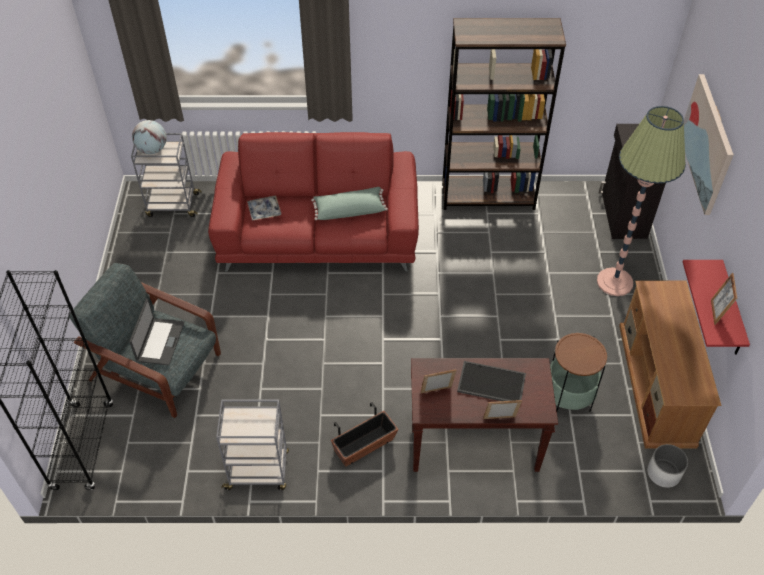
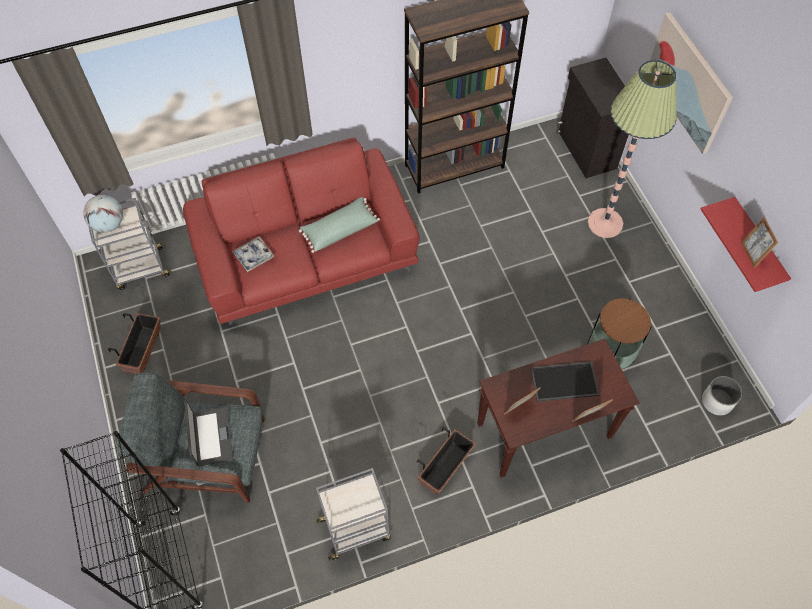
camera: 20 degrees left, 10 degrees up
(144, 269) = (143, 350): none -> planter
(657, 385) = (680, 316): brown tv stand -> none

